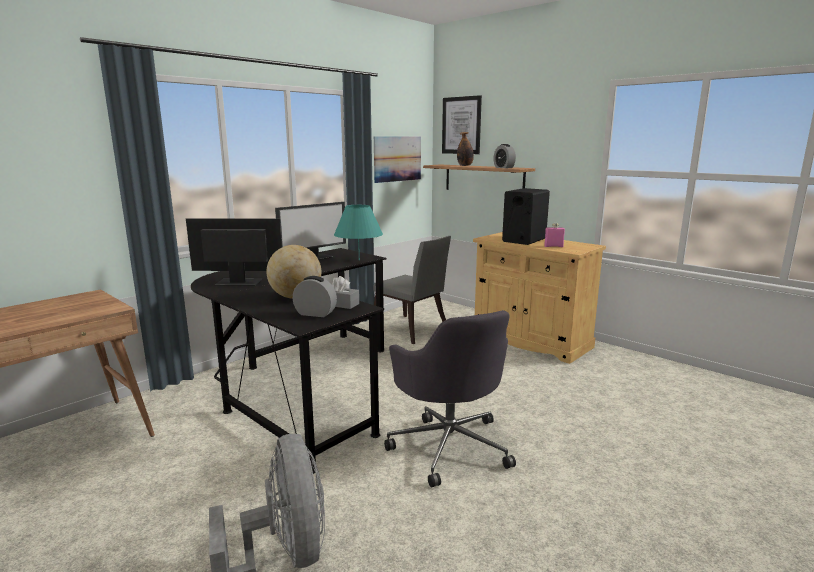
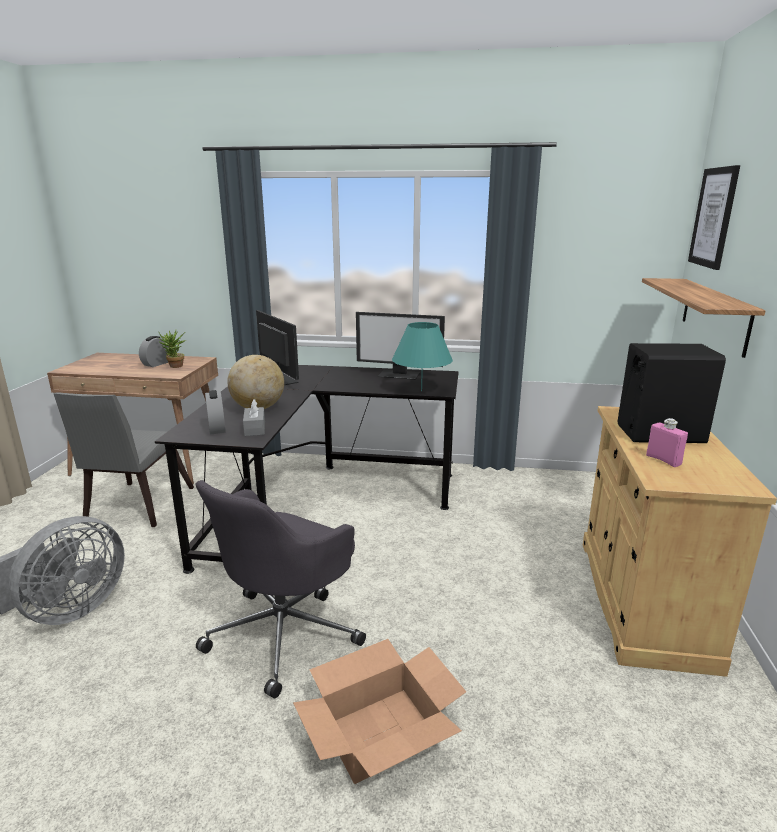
camera: 55 degrees right, 5 degrees up
(84, 305) = (175, 367): none -> potted plant
(397, 159) = (599, 265): picture -> none
(412, 331) = (523, 504): grey chair -> grey chair (135, 508)
(465, 165) = (689, 287): bottle -> none
(503, 167) = (707, 301): alarm clock -> alarm clock (156, 364)
(570, 439) = (380, 733): none -> cardboard box

